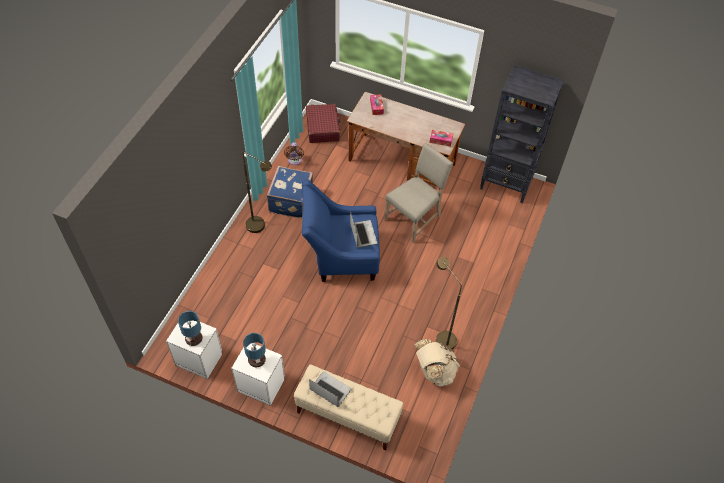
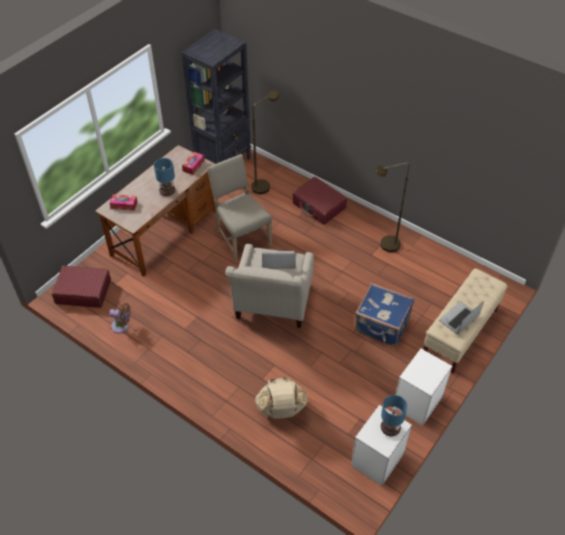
camera: 75 degrees left, 5 degrees down
(257, 360) = (425, 370): table lamp -> table lamp (168, 191)
(260, 227) = (209, 375): brown floor lamp -> brown floor lamp (264, 185)
(290, 201) = (181, 340): blue suitcase -> blue suitcase (381, 326)
(340, 256) = (272, 306): blue armchair -> beige armchair
(434, 371) = (420, 259): beige backpack -> beige backpack (281, 409)
(477, 272) = (319, 206): none -> red suitcase

